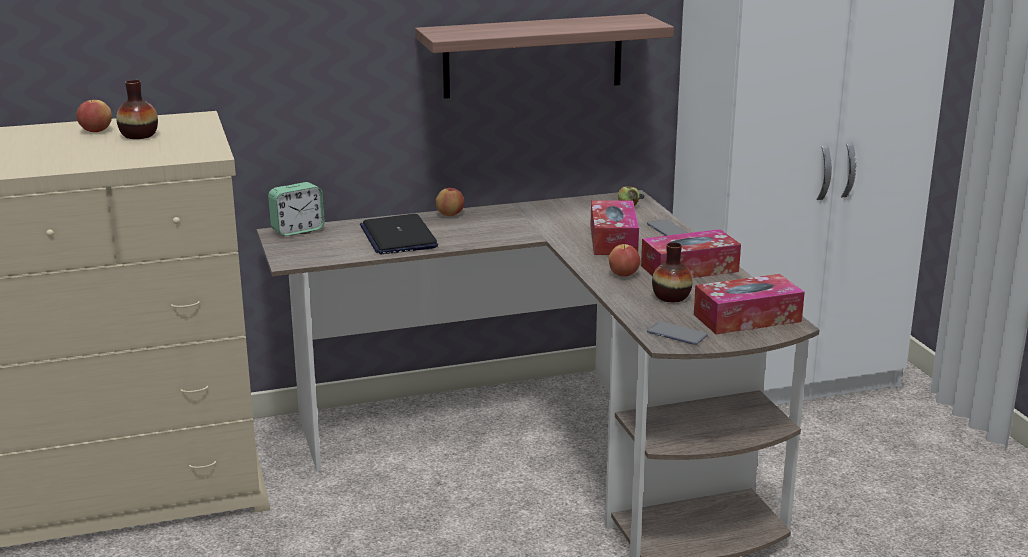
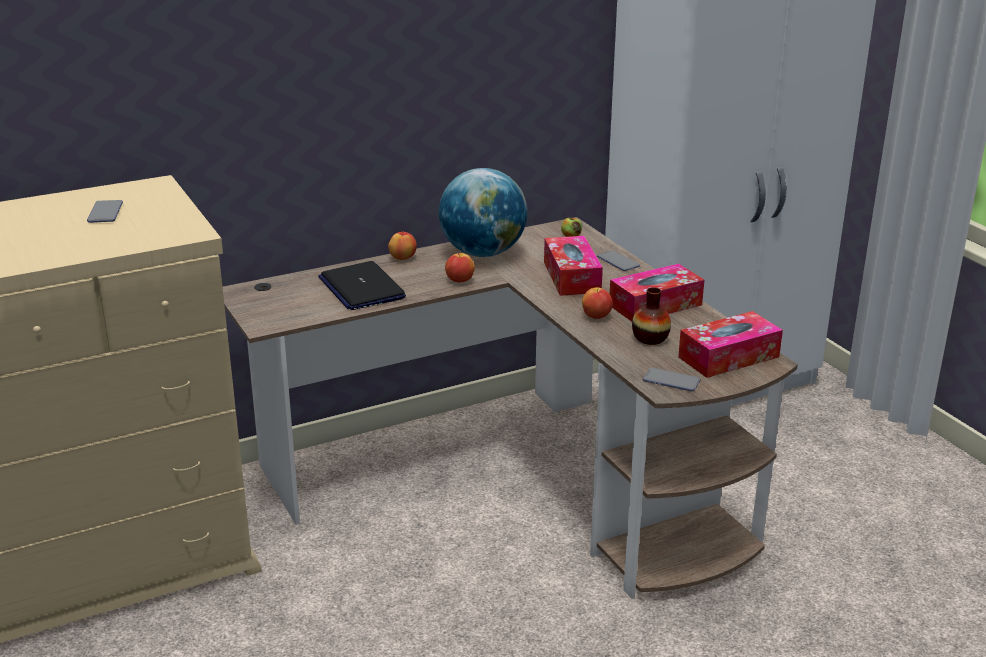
camera: 10 degrees left, 5 degrees up
(96, 131) = (56, 209): apple -> apple (460, 280)
(139, 135) = (105, 212): vase -> phone
(298, 230) = (257, 287): alarm clock -> none
(532, 215) = (483, 253): none -> globe
(533, 56) = (475, 95): shelf -> none

